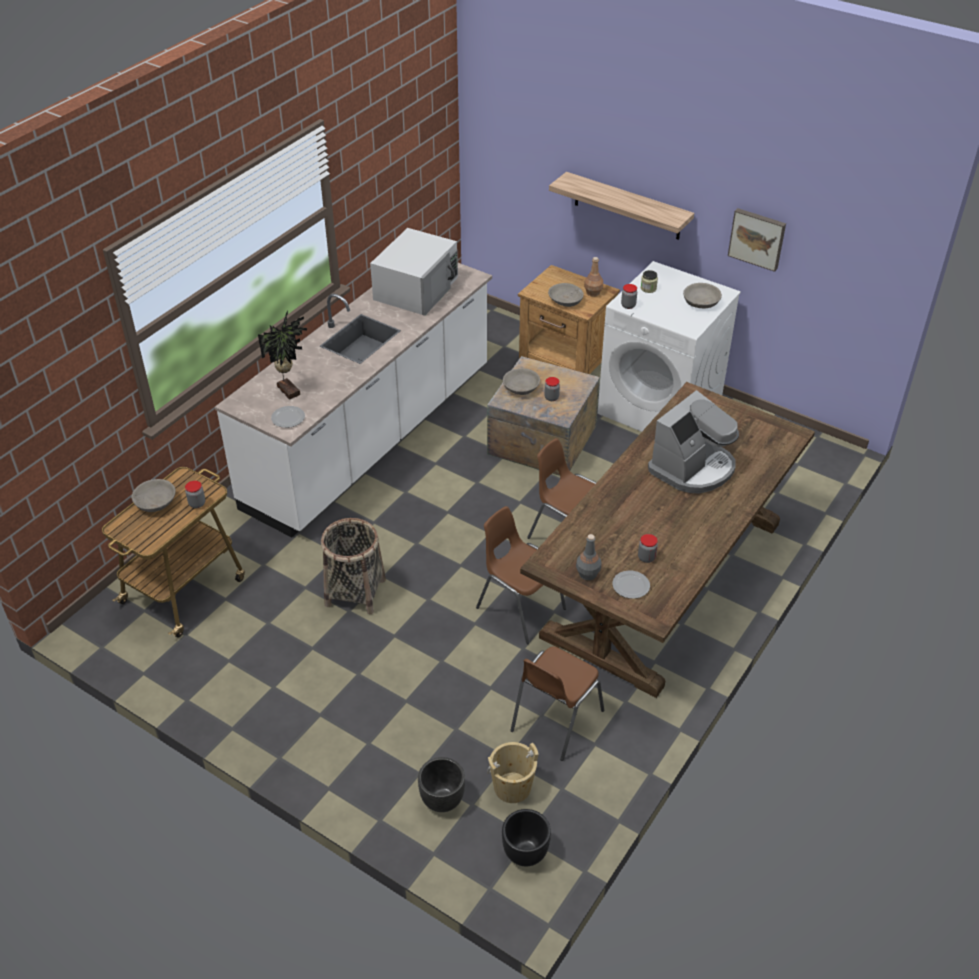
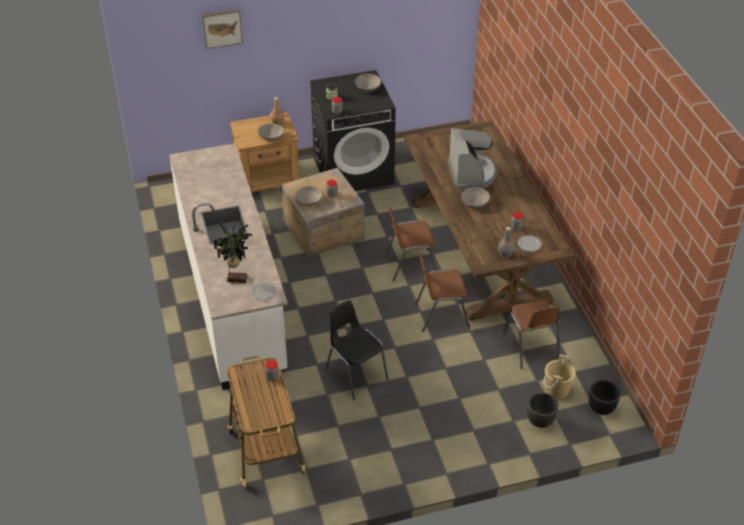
camera: 50 degrees left, 0 degrees up
(155, 503) = (249, 395): grey bowl -> grey bowl (475, 202)
(355, 592) = (355, 374): basket -> black chair
(417, 288) = (206, 177): white microwave -> none
(627, 206) = (280, 54): shelf -> none
(660, 407) = (354, 170): white washing machine -> black washing machine
(757, 238) = (378, 31): picture -> picture (222, 27)

